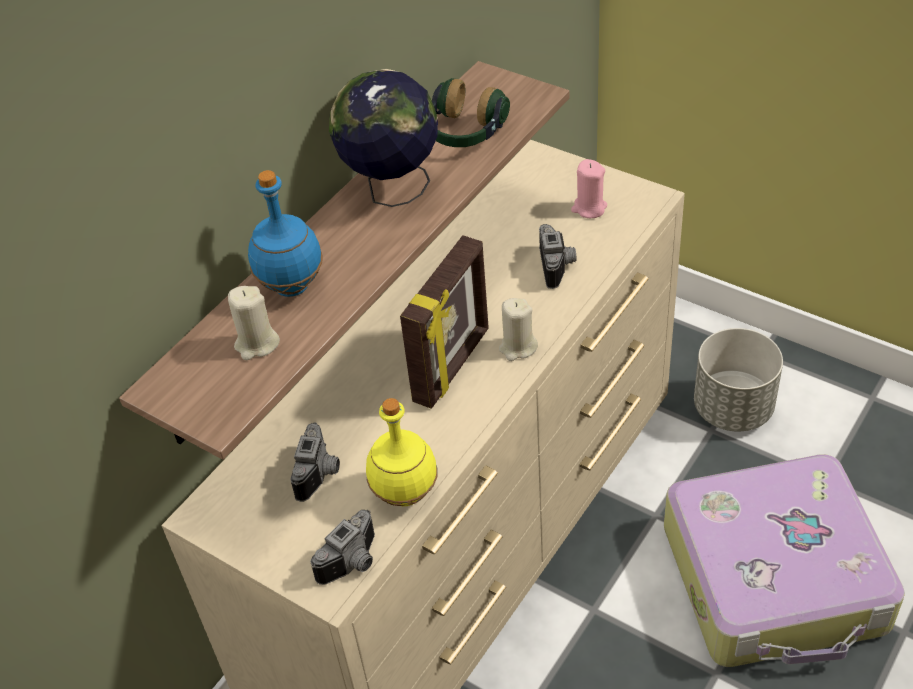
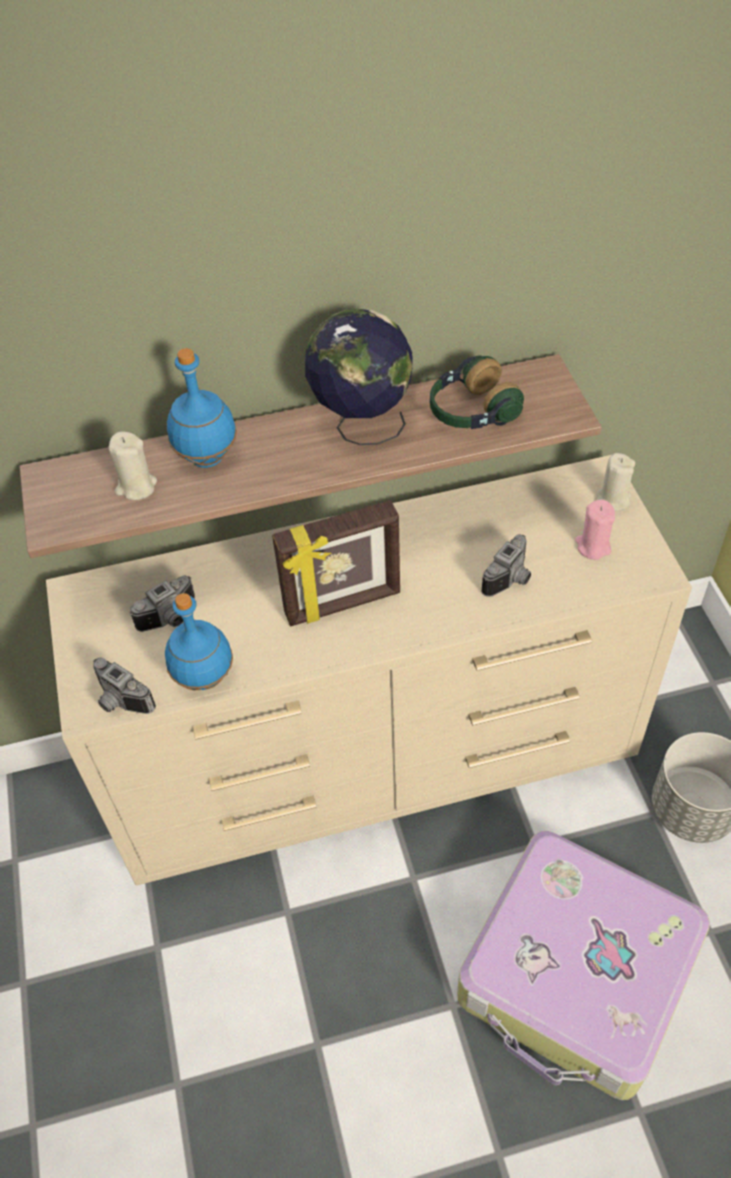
camera: 40 degrees right, 5 degrees up
(354, 563) = (119, 702): camera -> camera turned 45 degrees clockwise
(405, 495) = (203, 678): yellow bottle -> blue bottle
(517, 347) = (404, 624): beige candle -> beige candle (613, 499)

